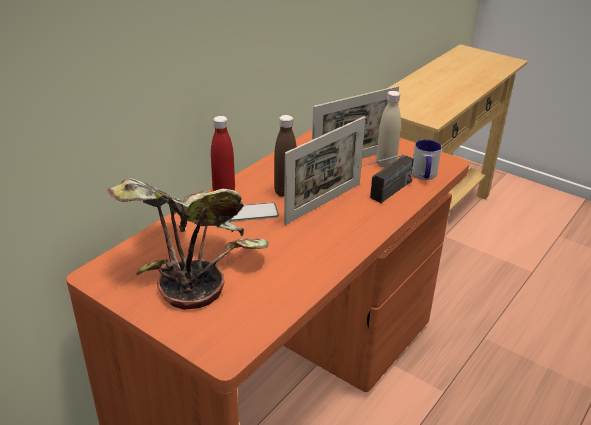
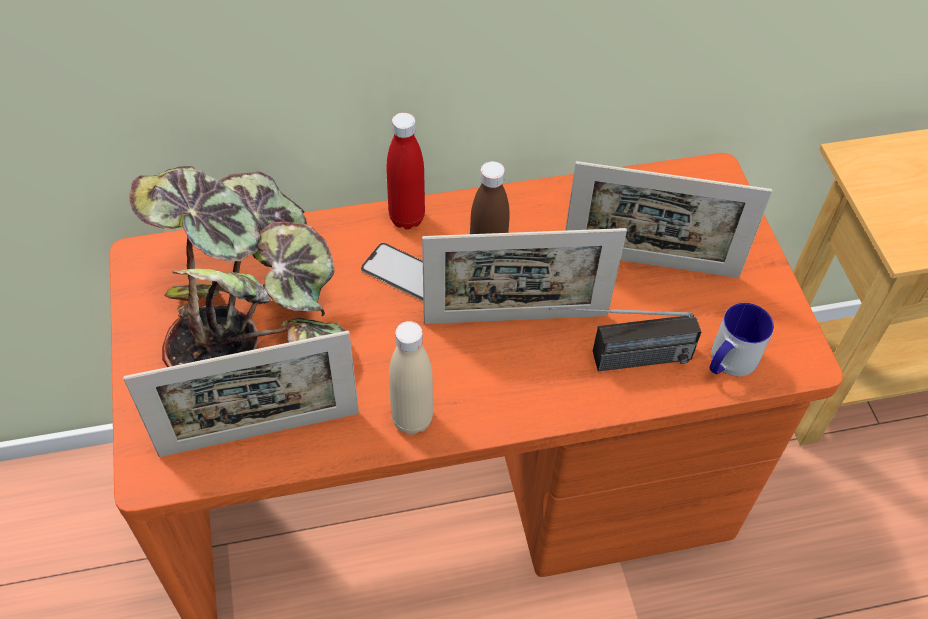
camera: 40 degrees right, 20 degrees up
(261, 305) = (260, 433): none -> picture frame
(386, 164) = (694, 301): beige bottle -> beige bottle (412, 419)

